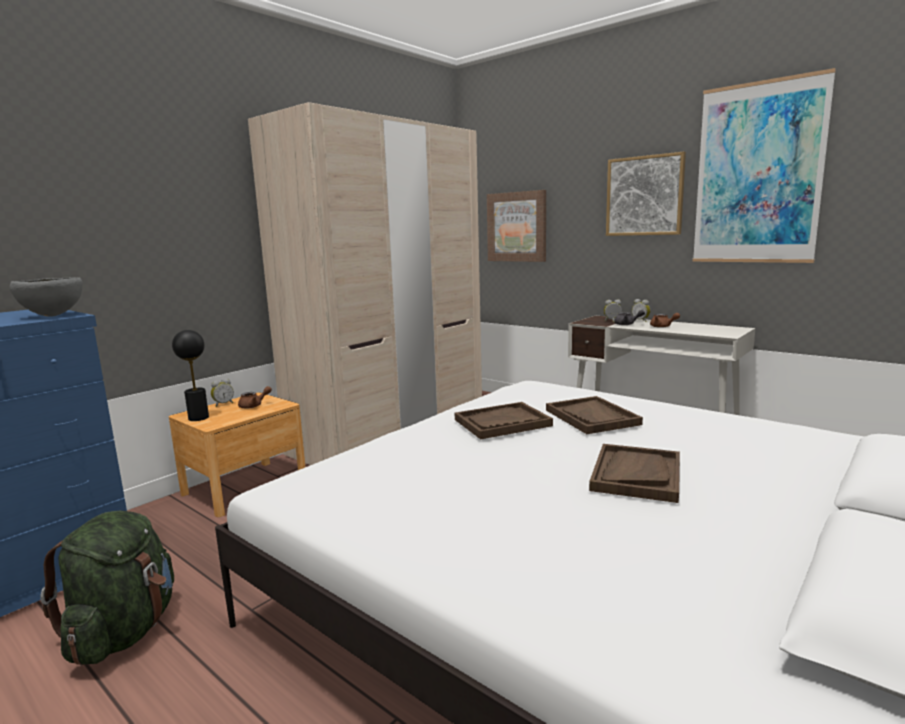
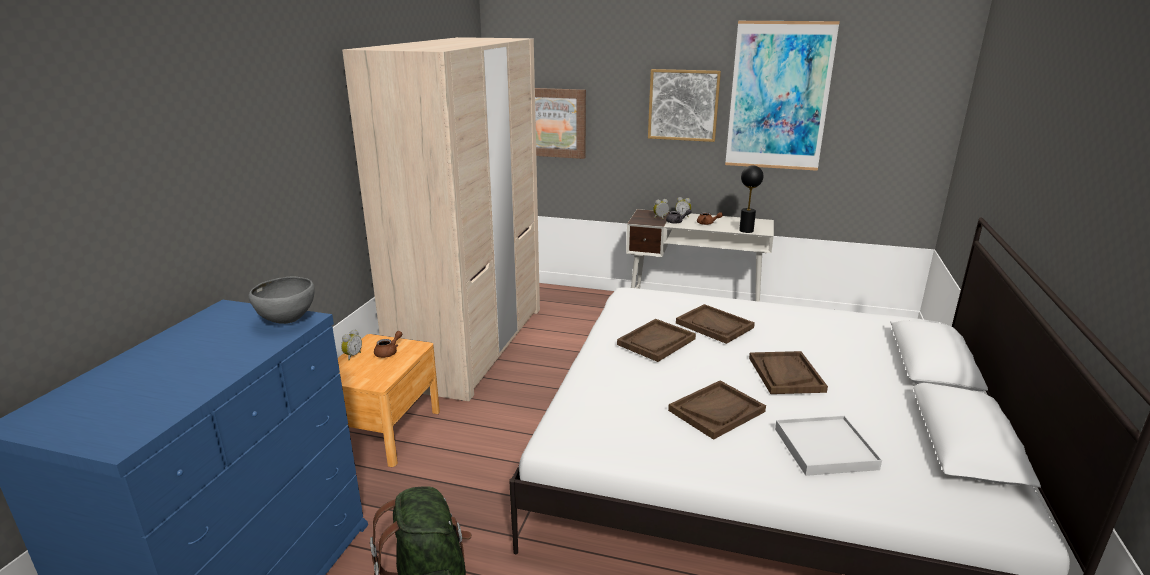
camera: 25 degrees left, 10 degrees up
(199, 418) = (351, 377): black table lamp -> black table lamp (746, 230)
(494, 495) = (716, 411): none -> brown tray
(603, 568) = (825, 449): none -> white tray

